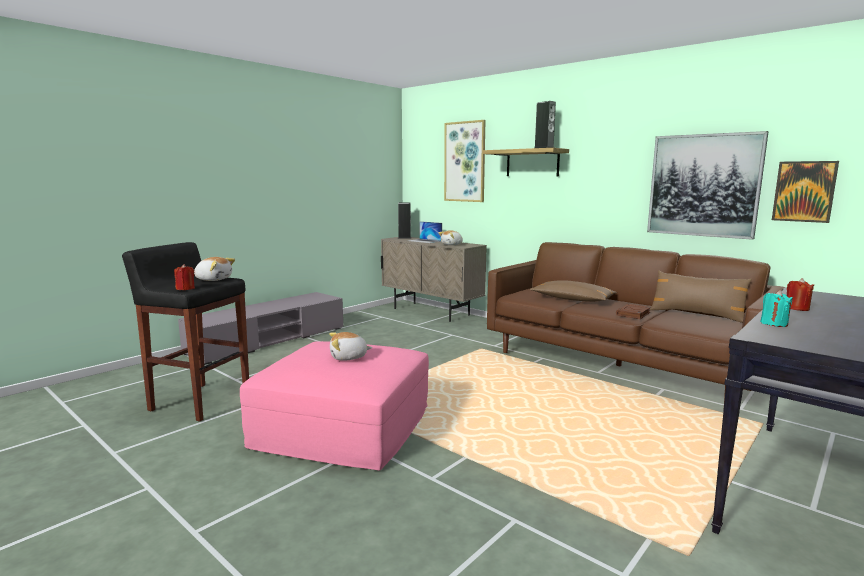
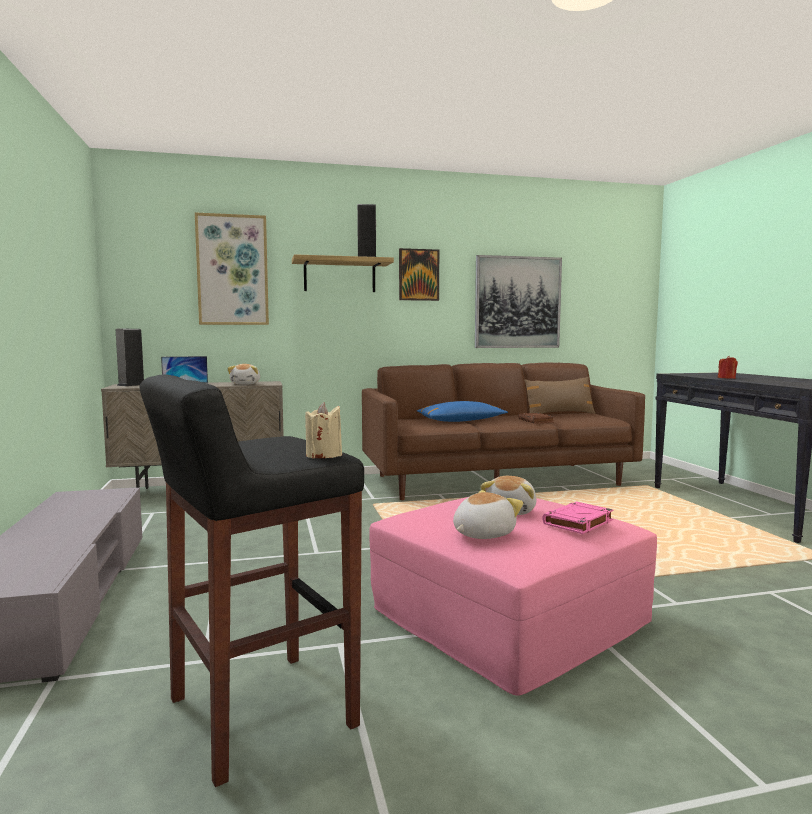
camera: 55 degrees left, 5 degrees down
(185, 288) = (324, 455): red candle -> beige candle
(214, 279) = (266, 442): plush toy -> plush toy (482, 534)
(341, 375) = (578, 522): none -> pink book
(572, 299) = (461, 421): brown pillow -> blue pillow
(774, 324) = (771, 383): turquoise candle -> none
(804, 191) = (585, 307): picture -> picture (418, 275)

